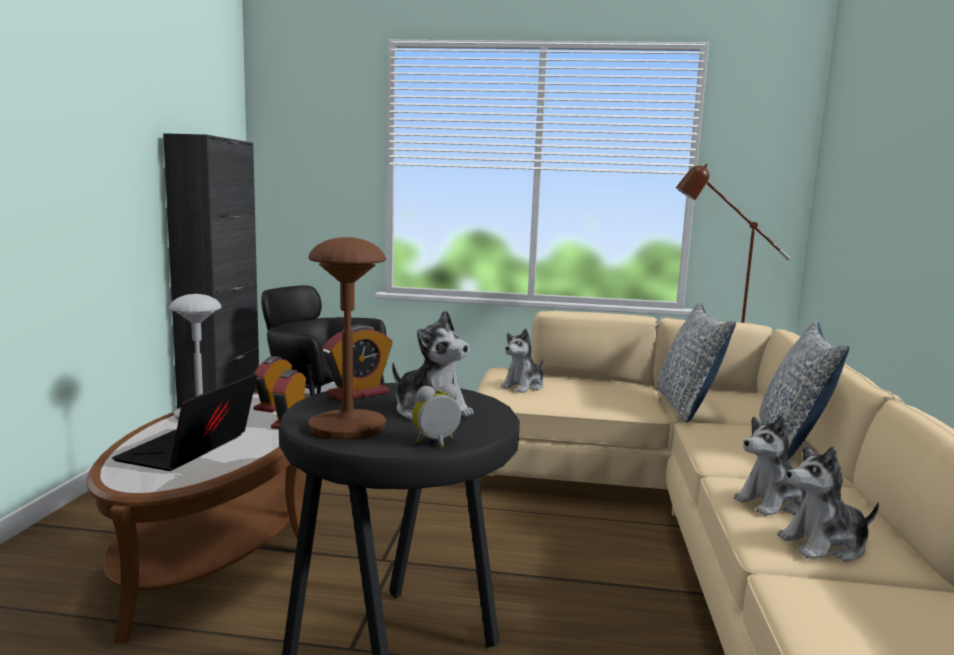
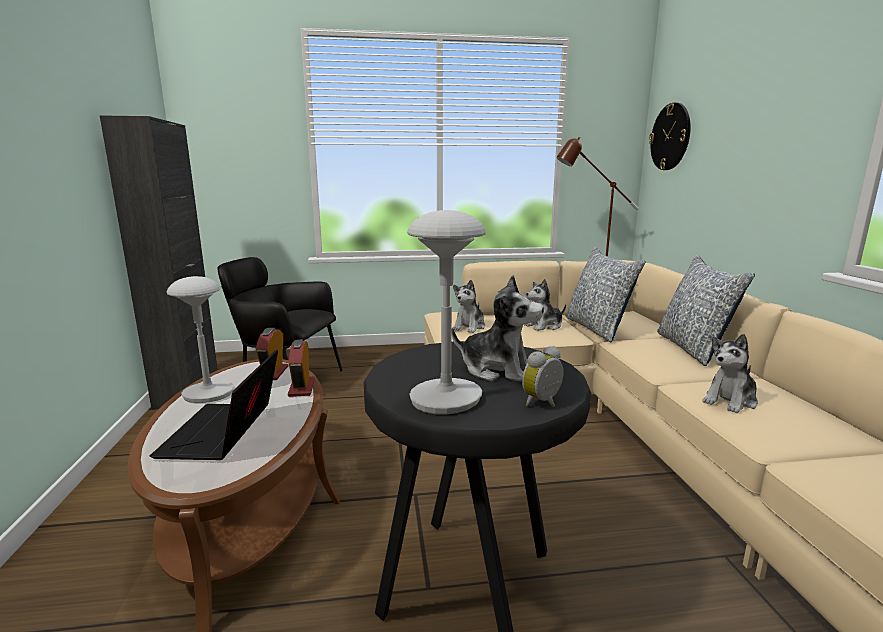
camera: 15 degrees left, 5 degrees up
(347, 427) = (446, 398): brown table lamp -> grey table lamp
(358, 394) = (413, 360): alarm clock -> none
(824, 545) = (795, 431): plush toy -> plush toy (544, 326)
(837, 166) = (670, 137): none -> wall clock

